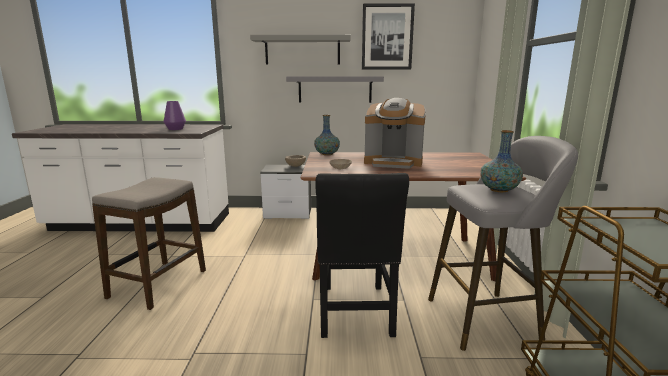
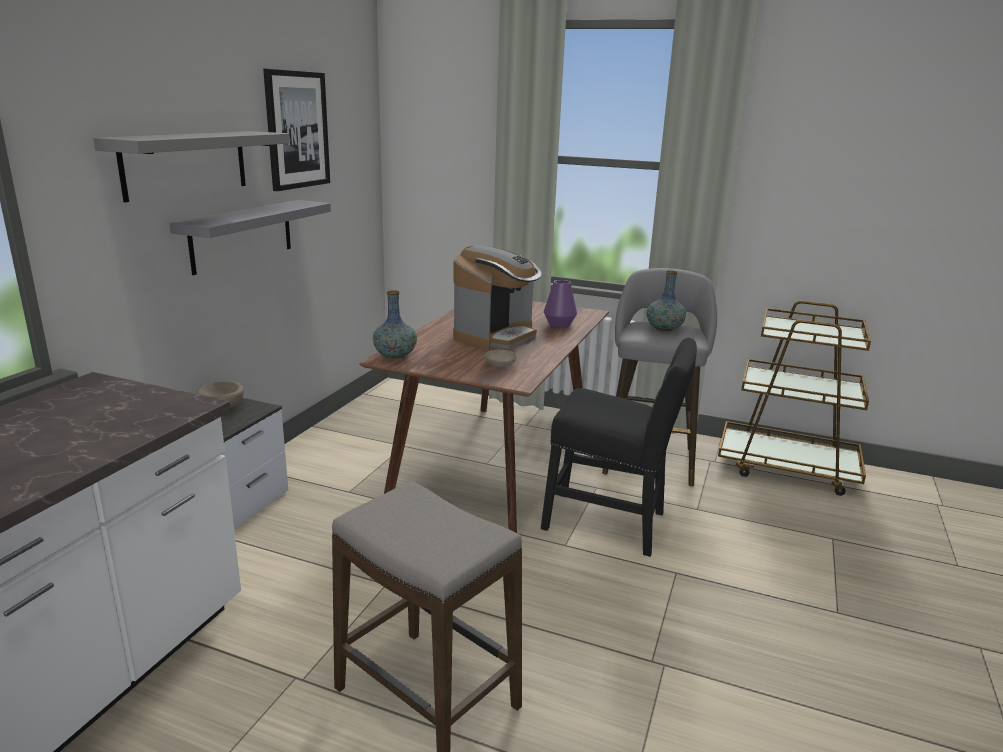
camera: 70 degrees left, 5 degrees up
(175, 129) = (99, 420): purple vase -> purple vase (559, 324)

